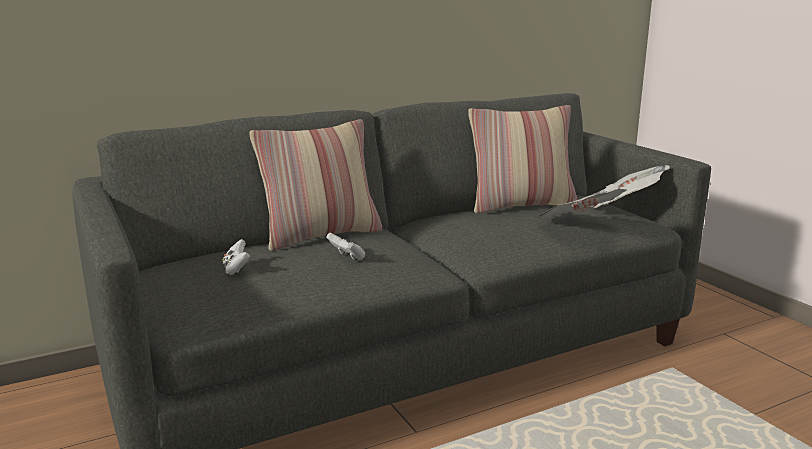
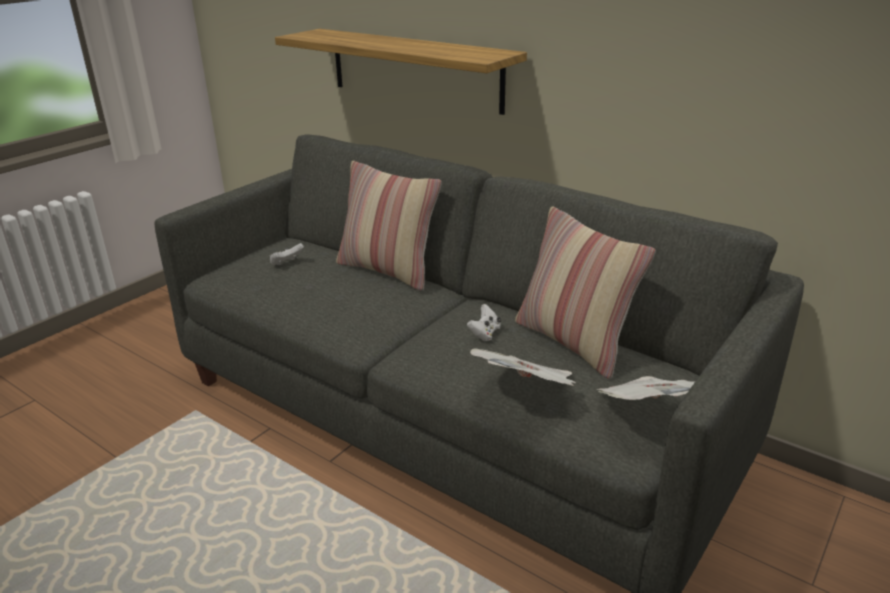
camera: 65 degrees right, 10 degrees up
(219, 37) = (414, 69): none -> shelf
(347, 257) = (337, 294): white game controller -> white game controller (485, 334)

